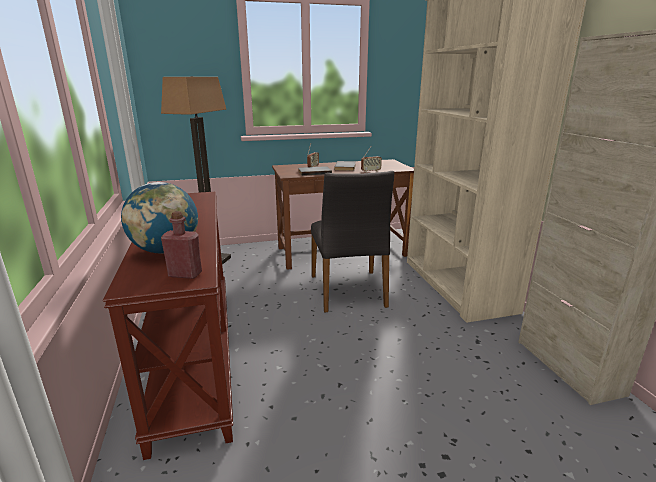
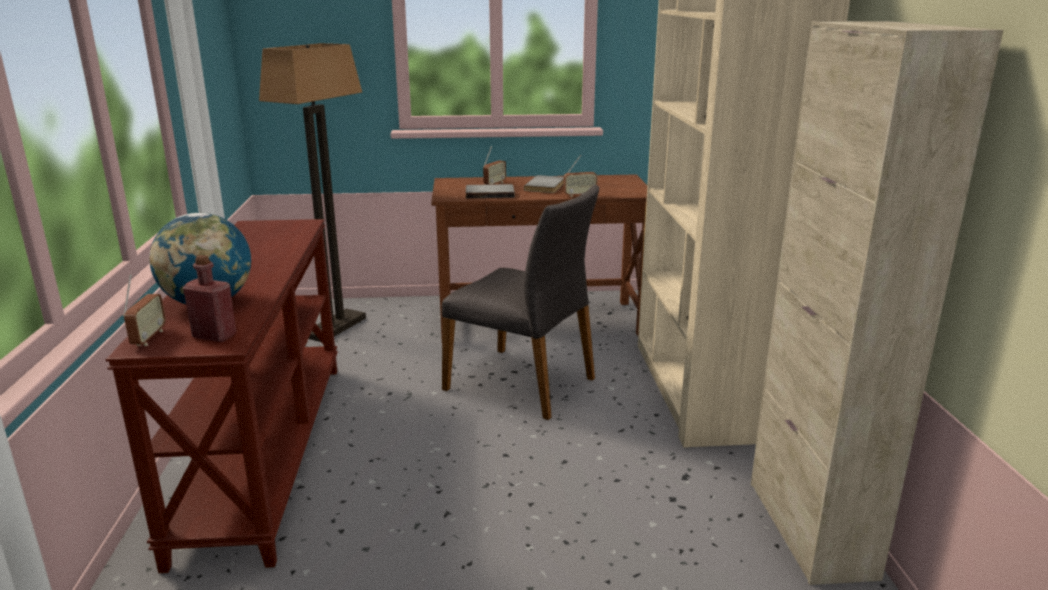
camera: 10 degrees right, 0 degrees up
(132, 280) = (148, 338): none -> radio
(349, 291) = (522, 383): grey chair -> grey chair turned 60 degrees counterclockwise

